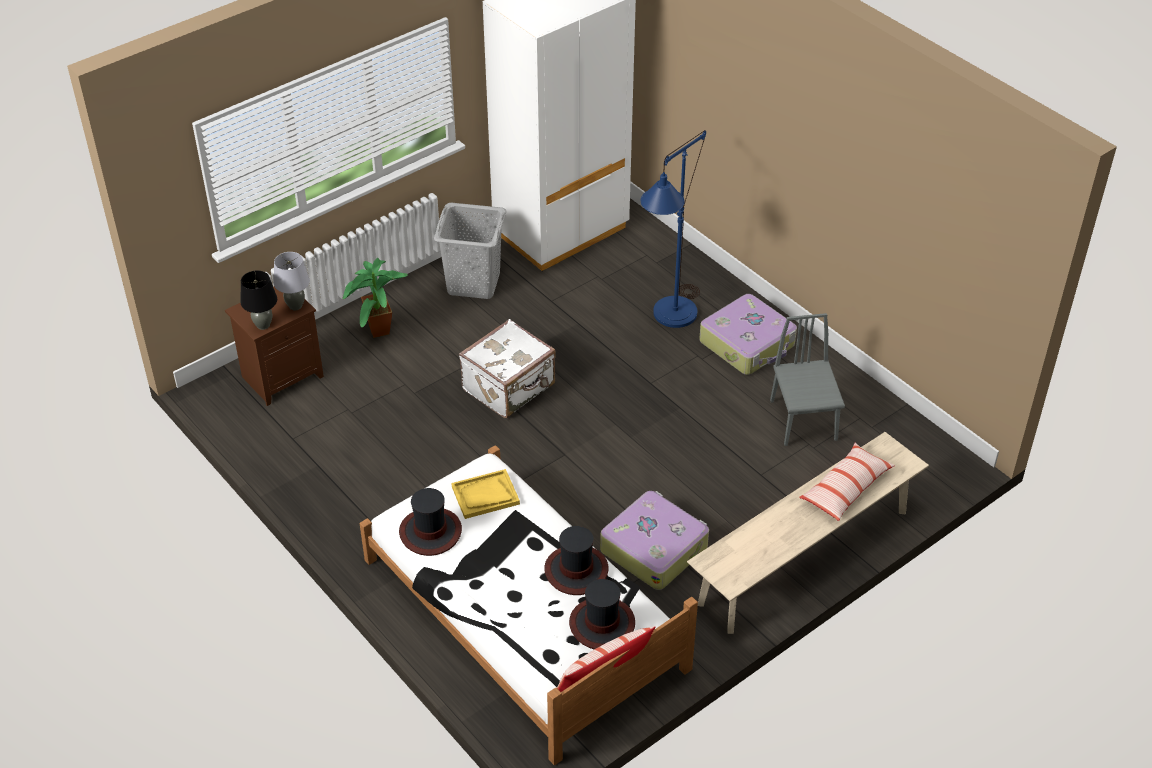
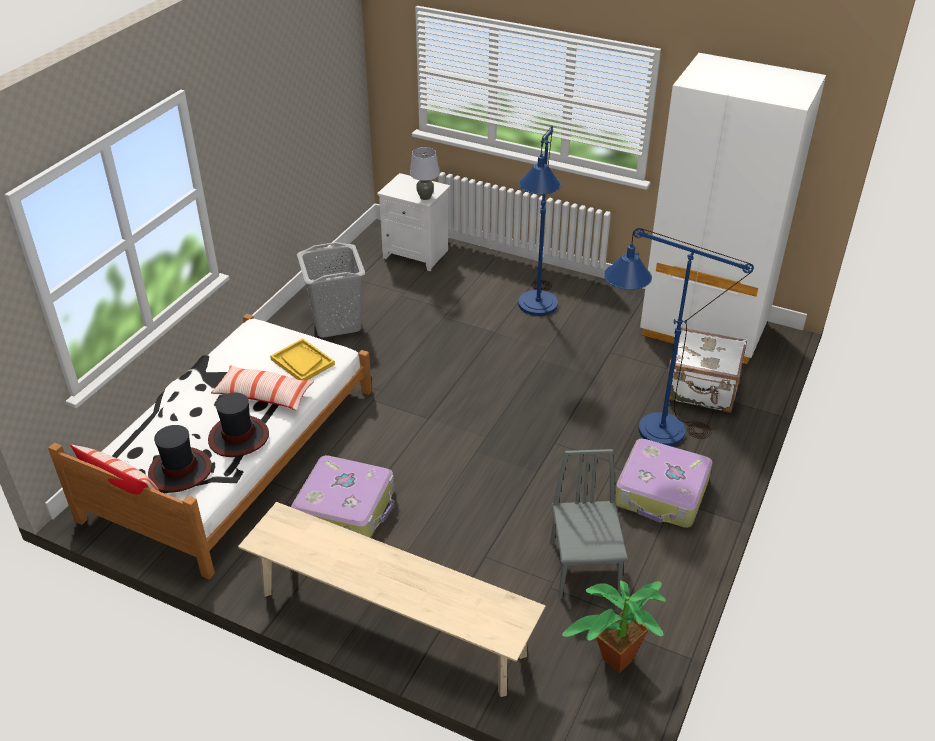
camera: 65 degrees right, 5 degrees down
(263, 325) = (394, 191): black table lamp -> none
(282, 376) = (417, 254): brown nightstand -> white nightstand
(378, 334) = (494, 279): potted plant -> potted plant (611, 662)
(430, 532) = (248, 347): hat -> none
(453, 324) = (536, 311): none -> blue floor lamp
(473, 282) = (594, 305): grey laundry basket -> grey laundry basket (337, 322)
(510, 388) = (485, 363): white suitcase -> white suitcase (702, 390)
(803, 420) = (584, 568): grey chair -> grey chair turned 60 degrees counterclockwise
(846, 489) = (435, 594): pillow -> pillow (264, 395)

